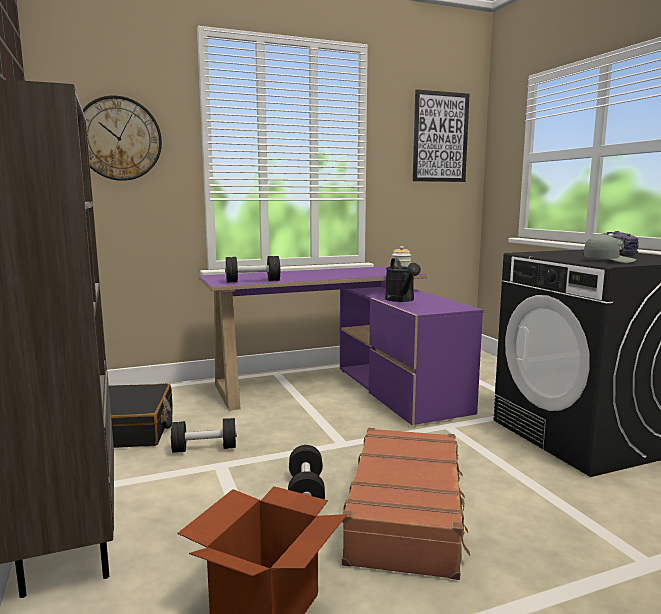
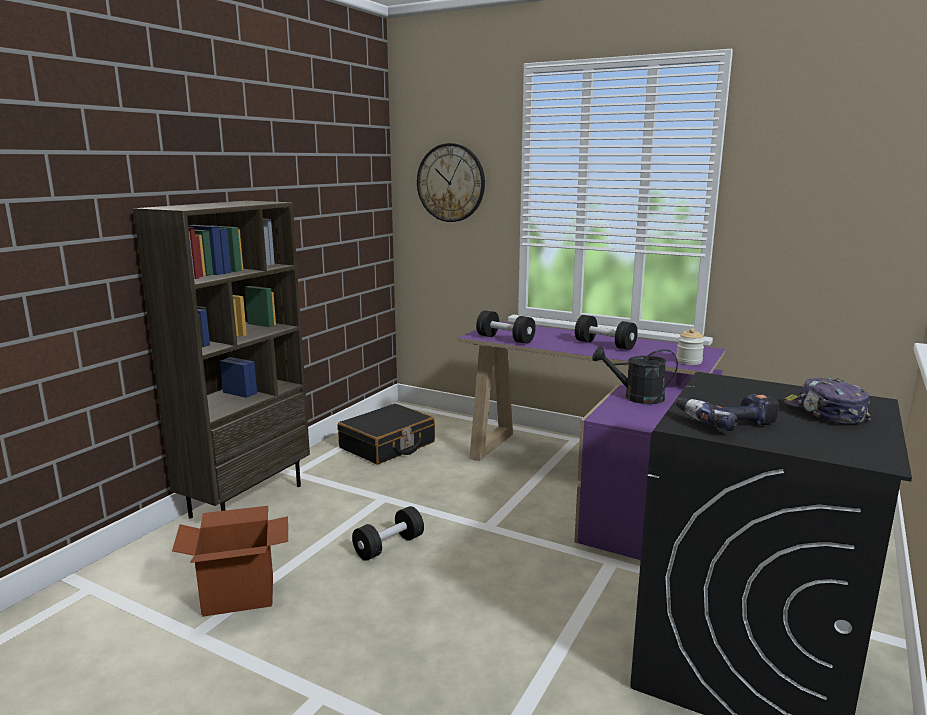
camera: 50 degrees right, 5 degrees up
(204, 448) = (398, 481): black dumbbell -> black dumbbell (605, 345)
(401, 300) = (636, 397): black watering can -> black watering can turned 60 degrees clockwise
(407, 513) = (413, 602): brown suitcase -> none
(440, 137) = (851, 170): picture -> none
(608, 260) = (726, 421): grey cap -> power drill

